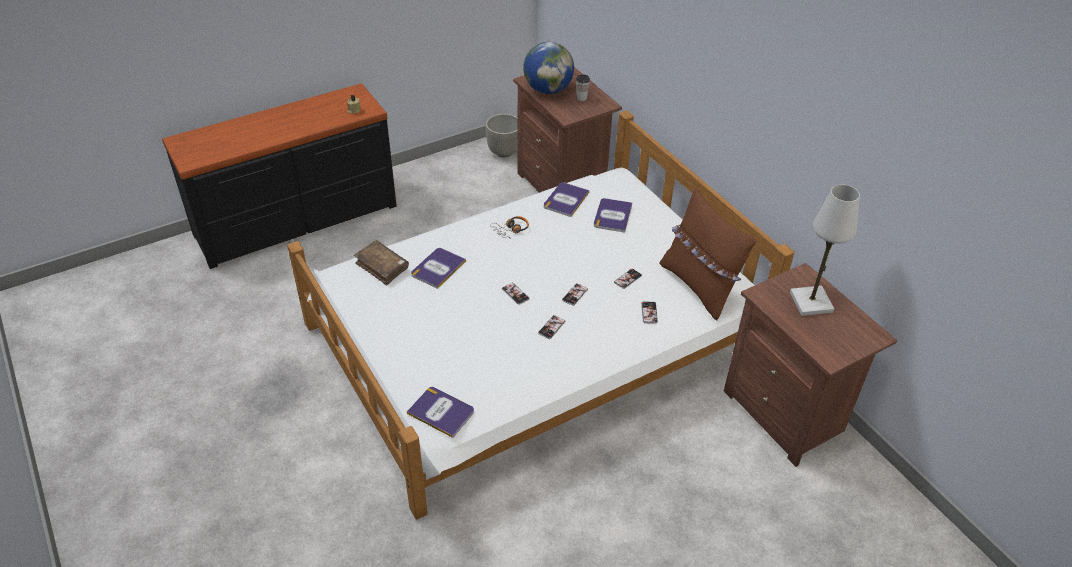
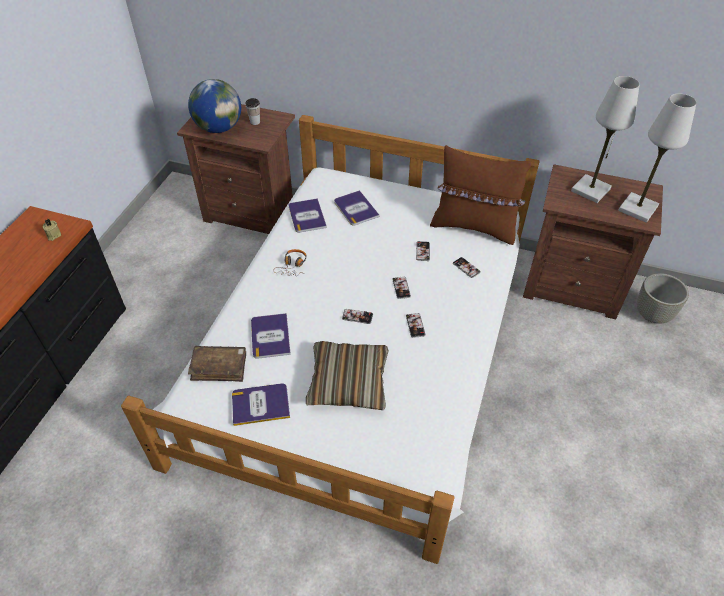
camera: 40 degrees left, 5 degrees up
(441, 412) = (417, 458): book -> book (260, 404)
(455, 332) = (348, 382): none -> pillow
(503, 152) = (173, 210): grey planter -> grey planter (652, 315)
(837, 343) = (637, 208): none -> white table lamp

